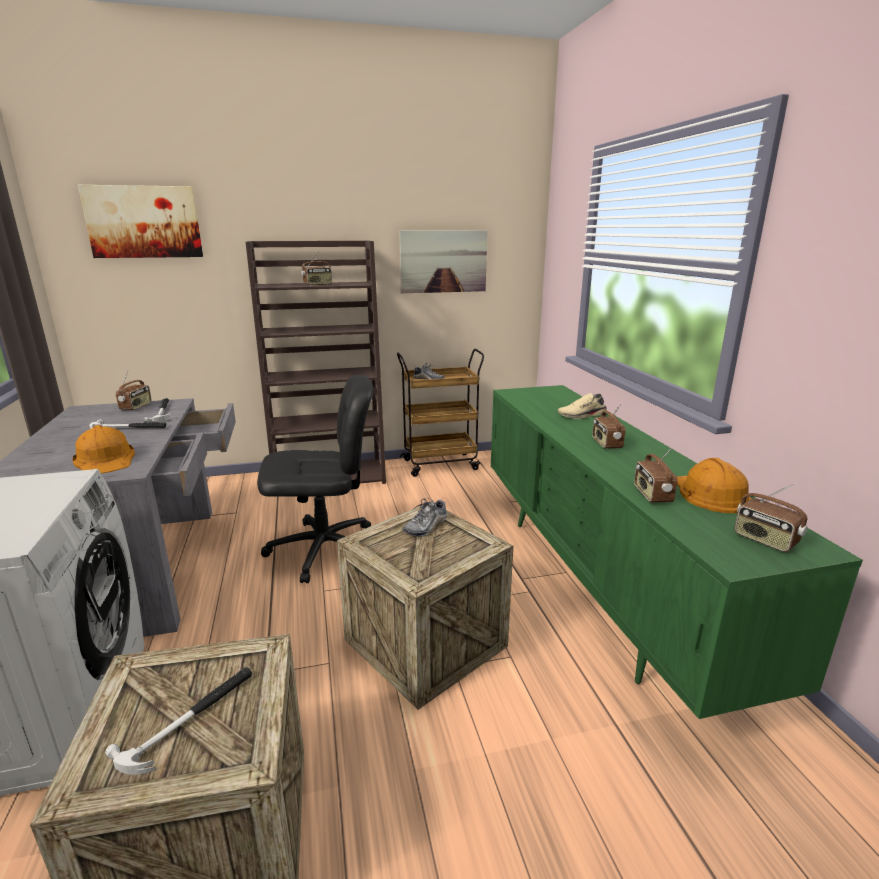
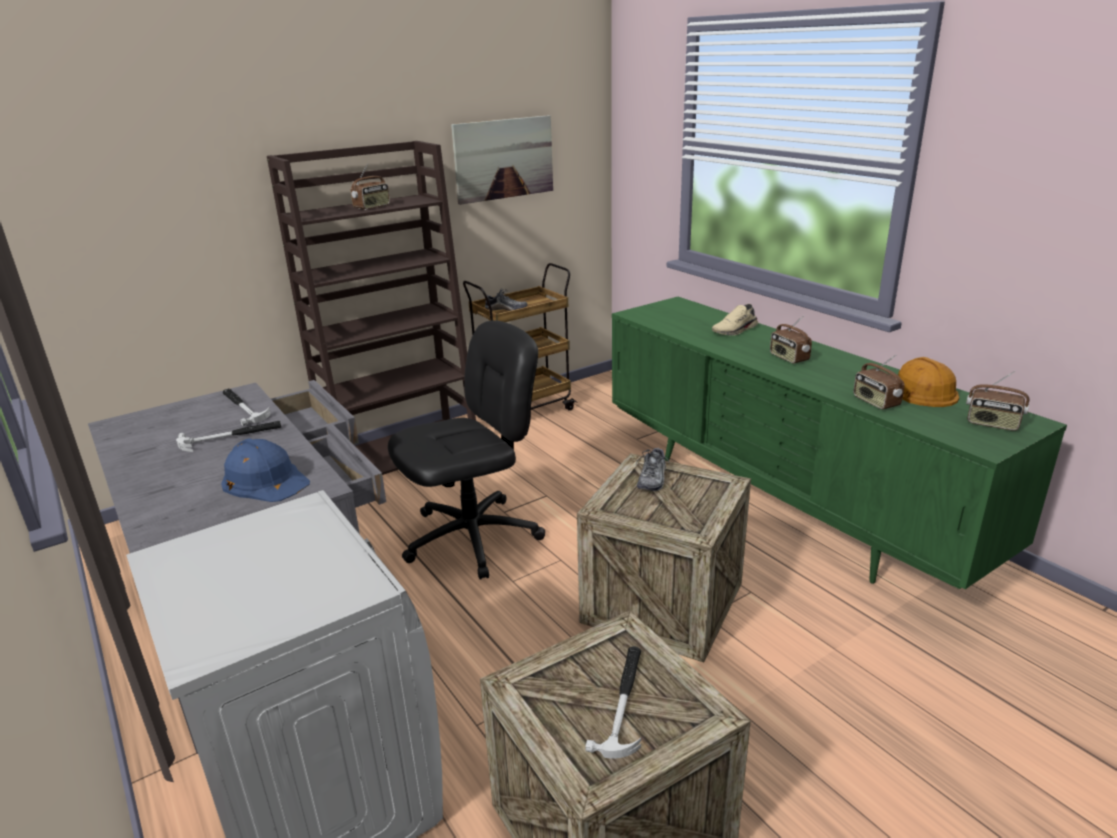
camera: 20 degrees left, 5 degrees up
(106, 459) = (265, 480): orange hard hat -> blue hard hat
(136, 407) = (194, 407): radio -> none
(144, 222) = (116, 142): picture -> none

